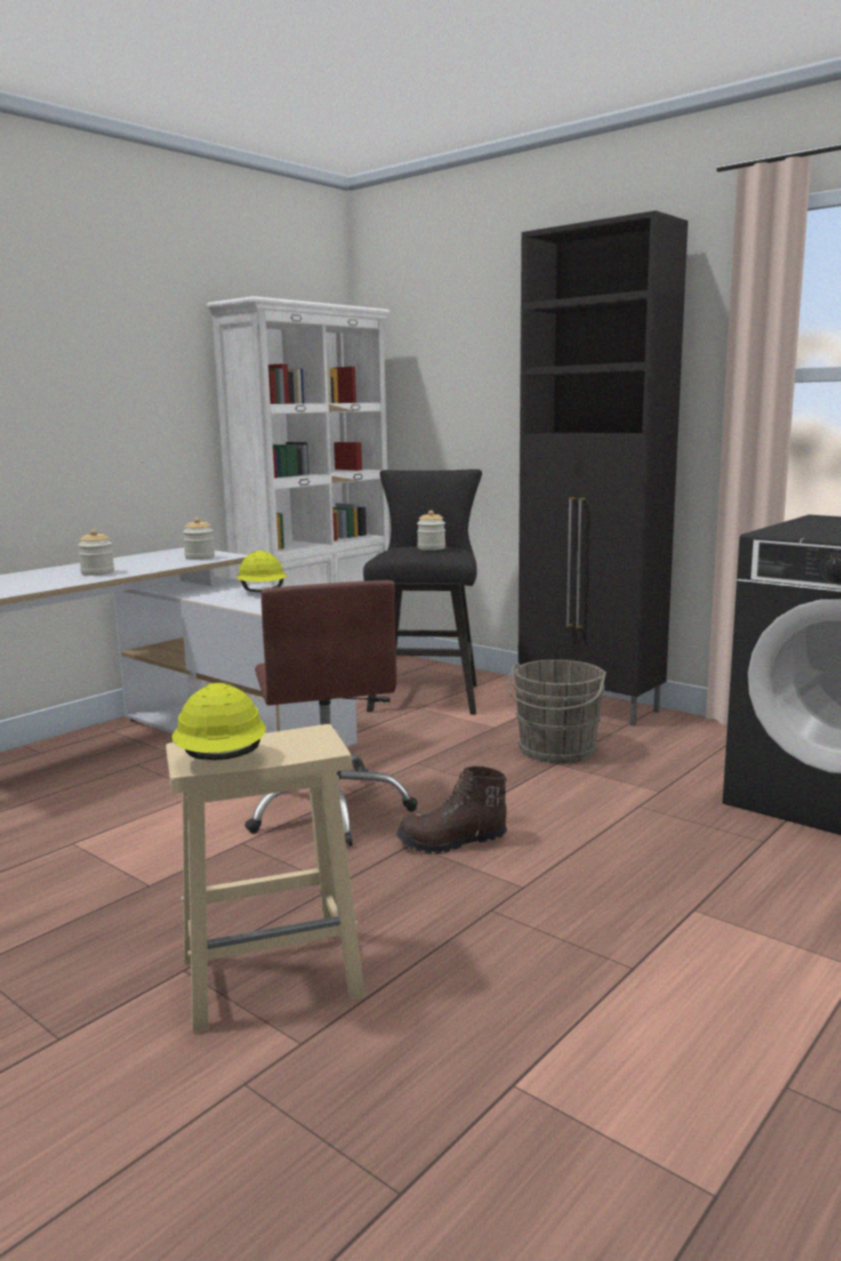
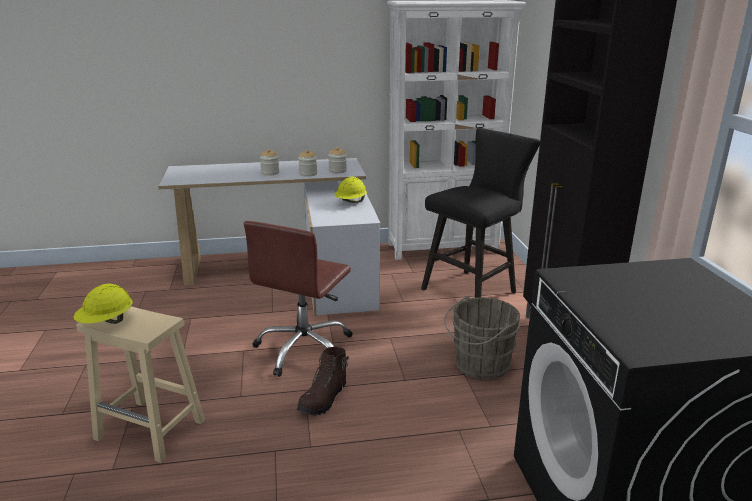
camera: 40 degrees right, 10 degrees up
(431, 548) = (475, 194): jar -> jar (308, 174)
(452, 842) = (324, 399): brown boot -> brown boot turned 90 degrees counterclockwise

